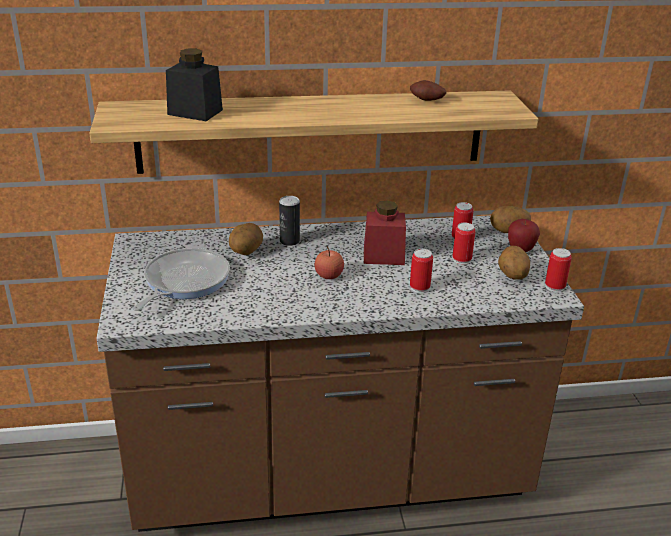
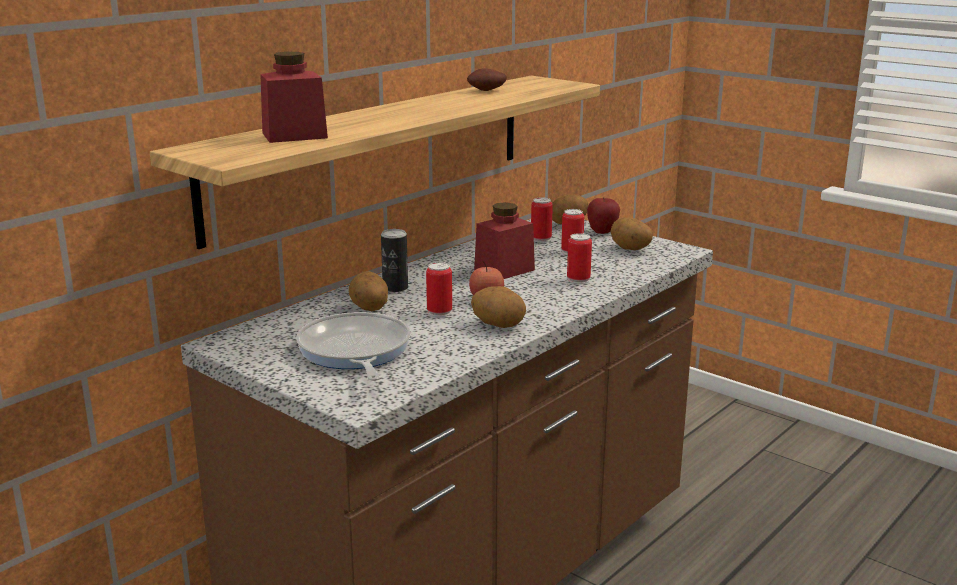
camera: 40 degrees left, 10 degrees down
(195, 112) = (294, 135): black jar -> red jar
(297, 302) = (498, 325): none -> potato
(554, 287) = (672, 245): can -> can (439, 312)

